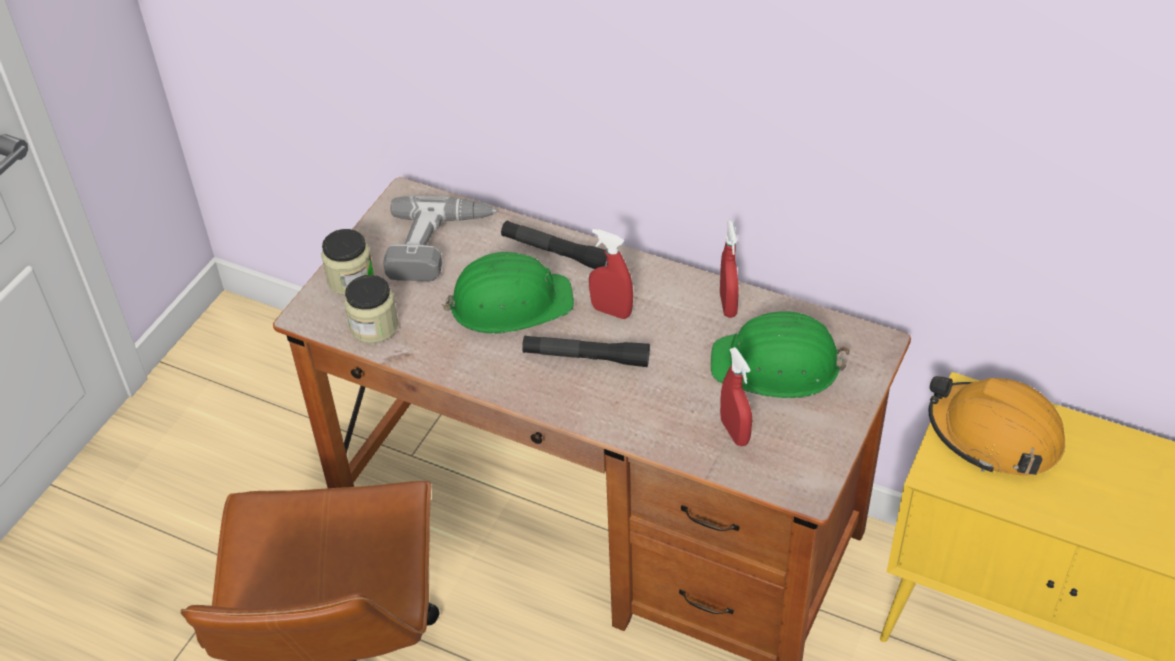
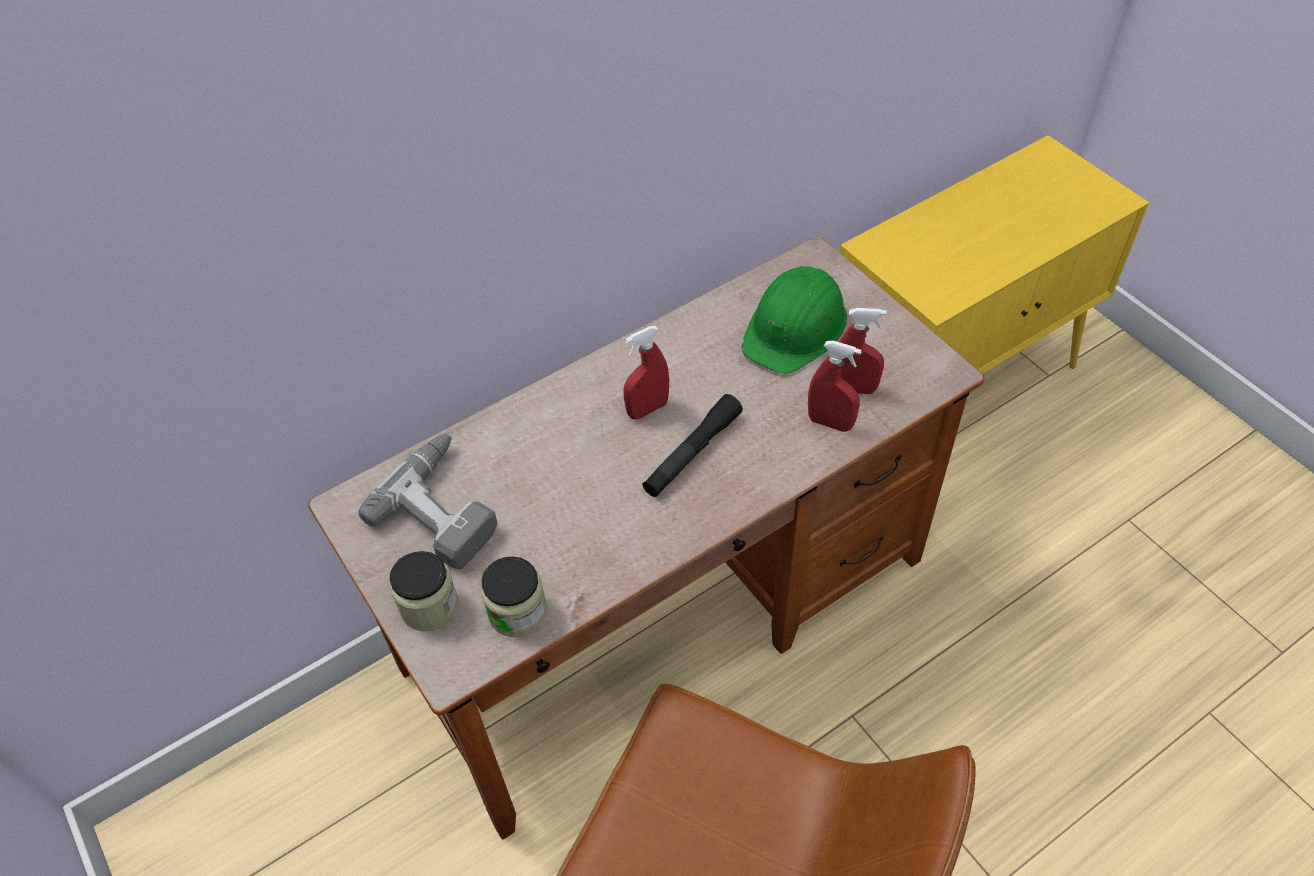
camera: 60 degrees left, 5 degrees up
(510, 303) = (575, 481): green hard hat -> none
(556, 253) = (538, 416): black flashlight -> none
(728, 305) = (702, 327): red spray bottle -> red spray bottle (830, 423)
(994, 435) = (920, 253): orange hard hat -> none

